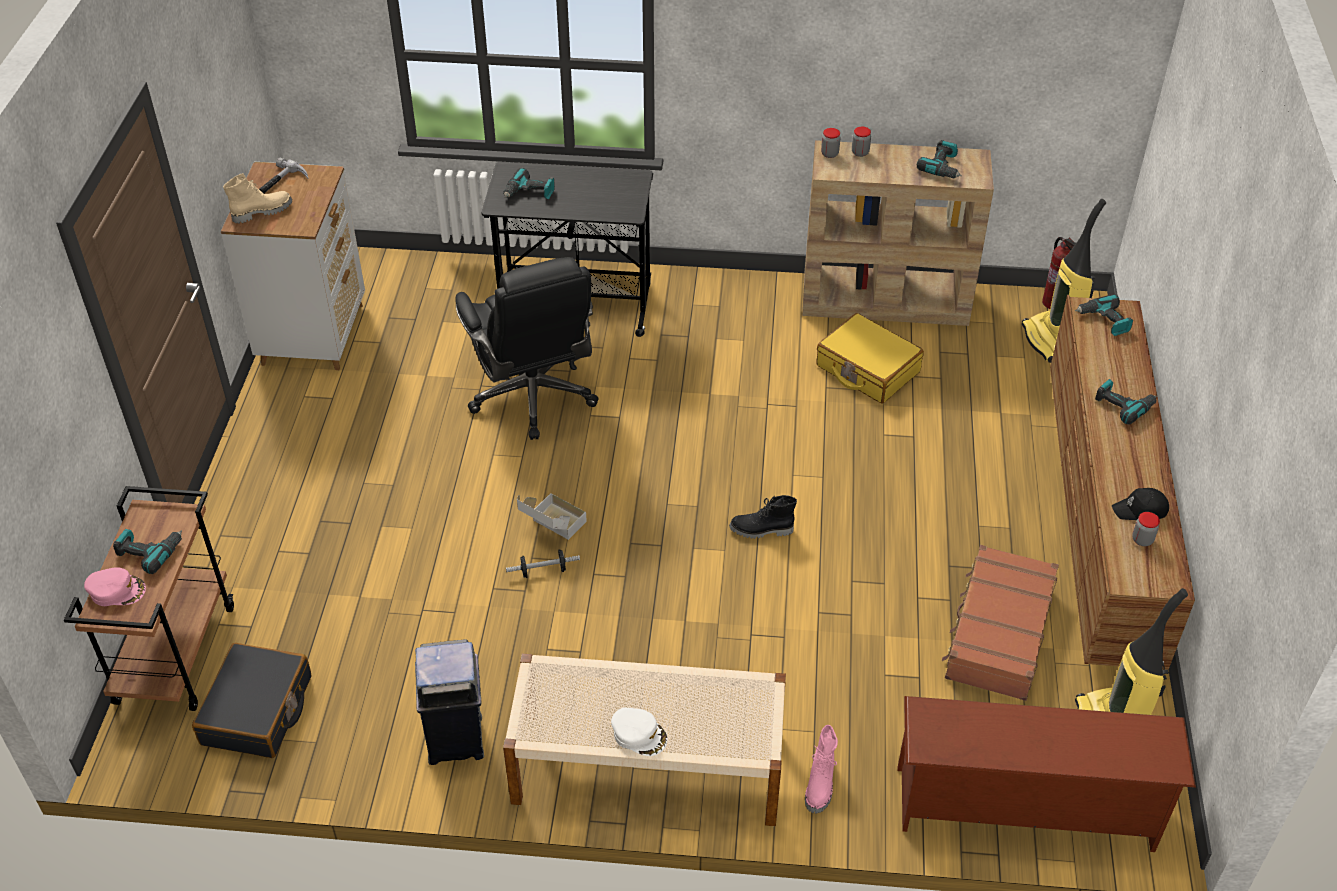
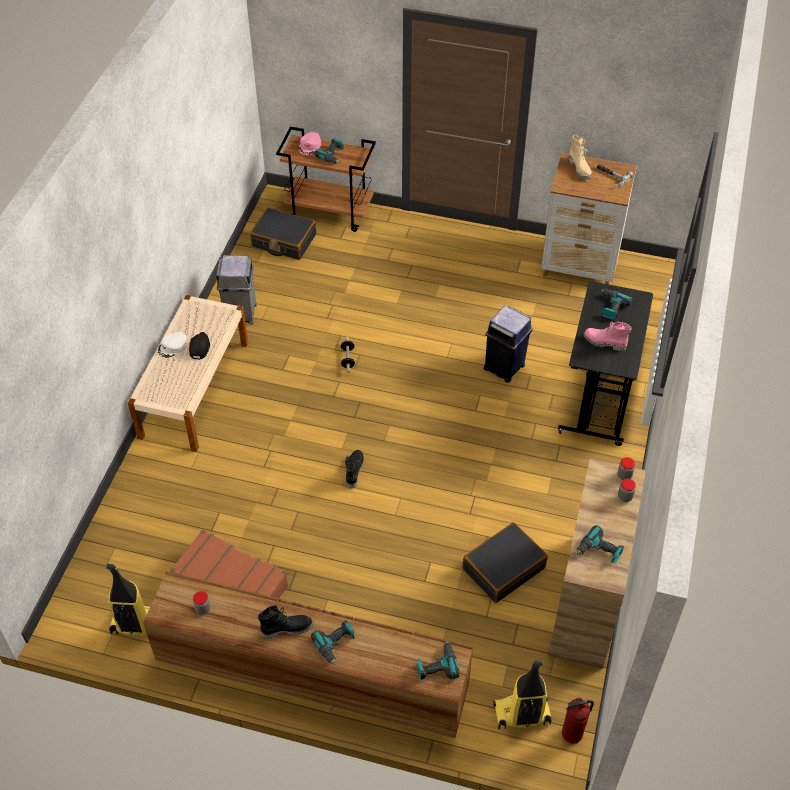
camera: 100 degrees right, 5 degrees up
(533, 395) = (504, 367): black office chair -> blue trash can
(552, 528) = (381, 366): cardboard box -> none
(821, 784) = (155, 464): pink boot -> pink boot (604, 343)
(867, 369) = (503, 568): yellow suitcase -> black suitcase
(1024, 811) = (100, 559): brown shoe rack -> none
(1126, 452) = (287, 628): none -> black boot
(1140, 510) = (229, 617): black cap -> black cap (199, 347)

